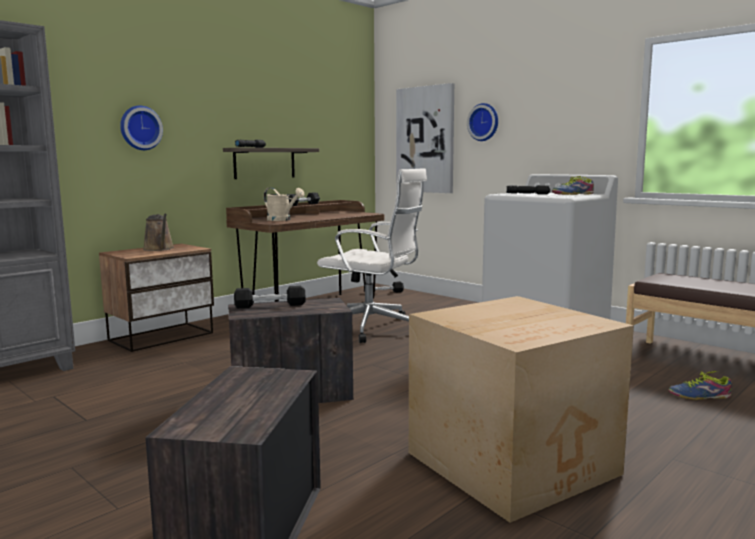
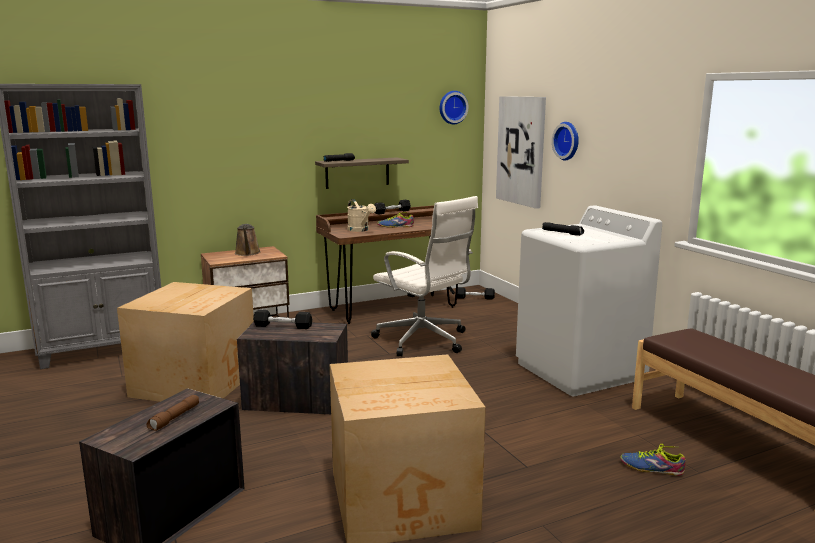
camera: 20 degrees right, 5 degrees up
(140, 128) = (237, 148): wall clock -> wall clock (452, 107)
(148, 394) = (197, 382): none -> cardboard box
(256, 394) = (175, 418): none -> brown flashlight
(573, 194) = (604, 238): shoe -> shoe (395, 226)

